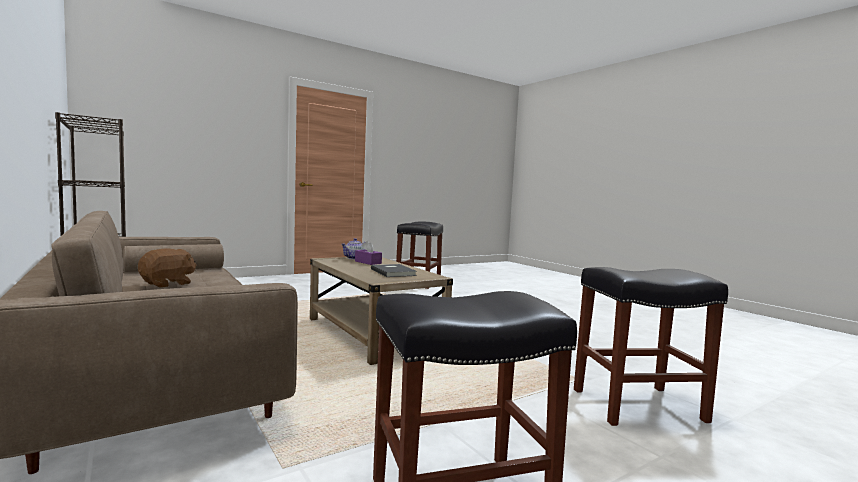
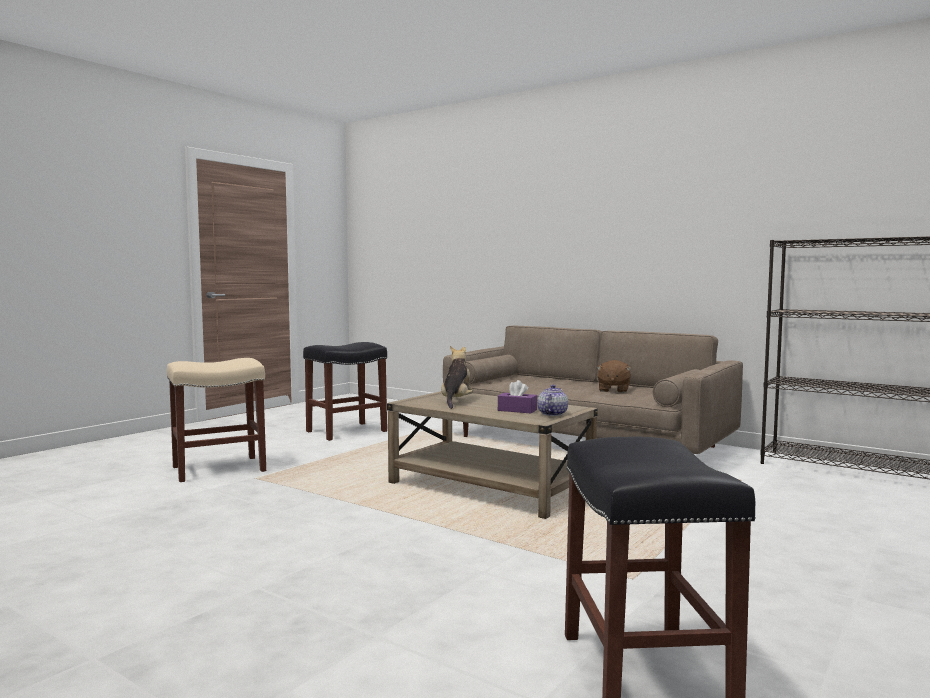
camera: 160 degrees right, 0 degrees up
(394, 272) = (456, 401): grey book -> plush toy
(636, 405) = (220, 468): black stool -> beige stool

